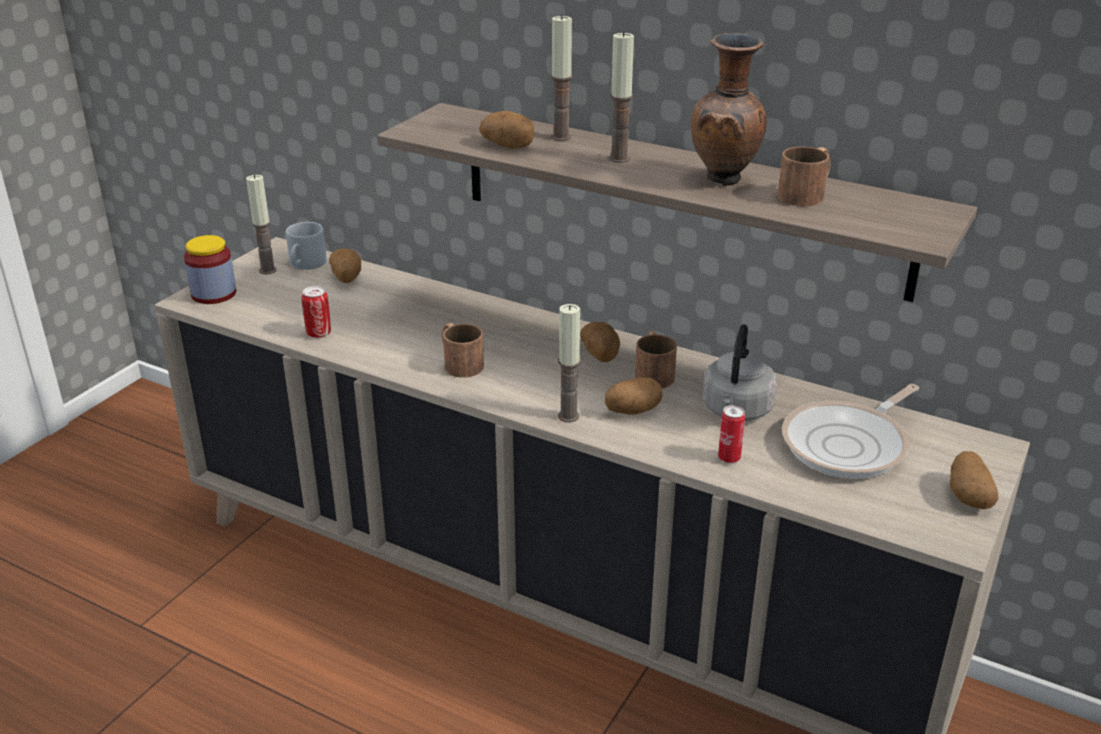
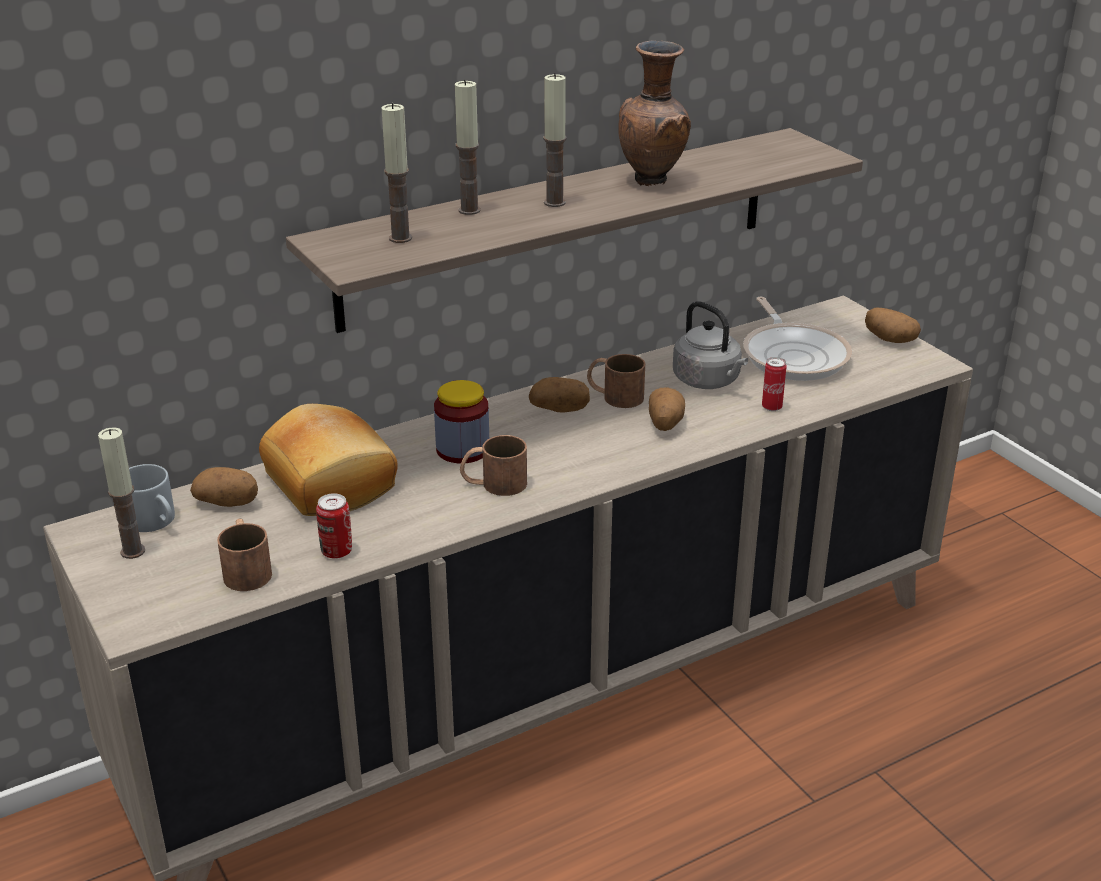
camera: 60 degrees left, 0 degrees up
(214, 294) = (143, 604): jar -> jar (462, 449)
(404, 303) = (333, 481): none -> bread
(509, 146) = (461, 235): potato -> none
(568, 416) = (645, 456): candle -> candle (400, 238)
(807, 194) = (711, 164): brown mug -> brown mug (246, 569)

